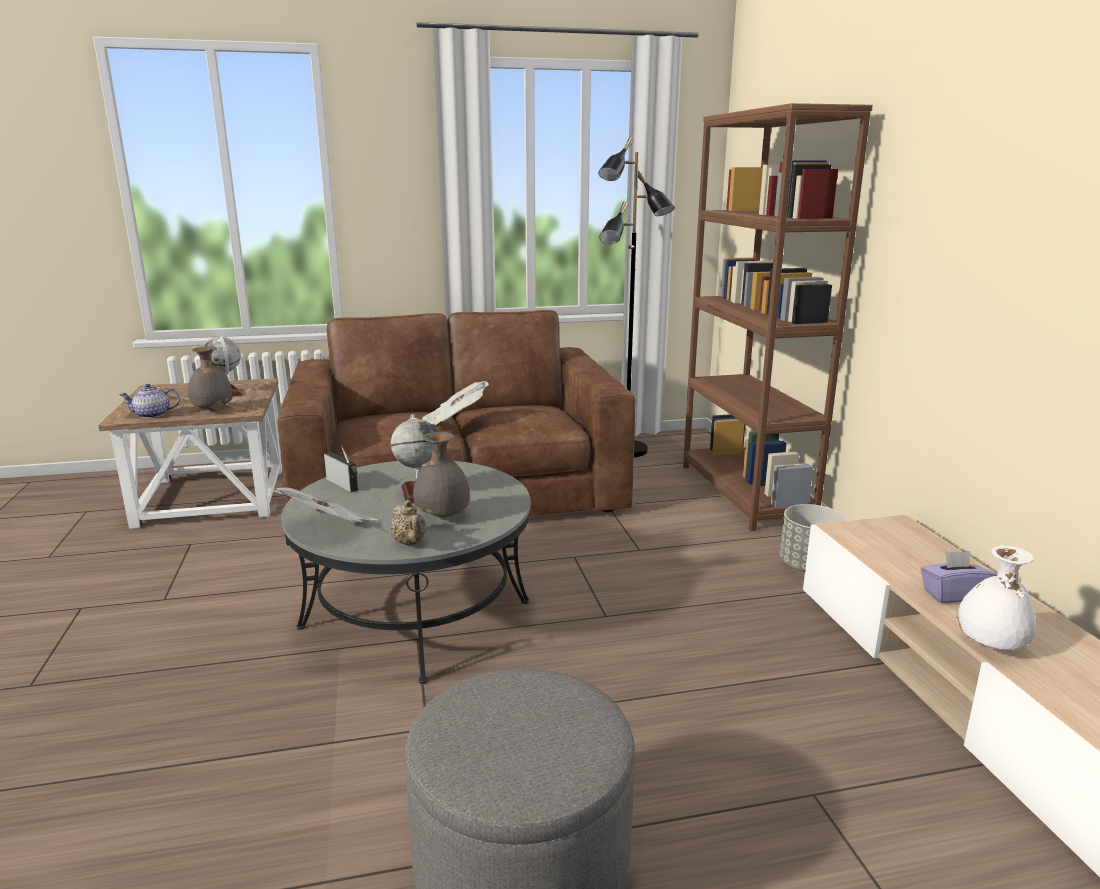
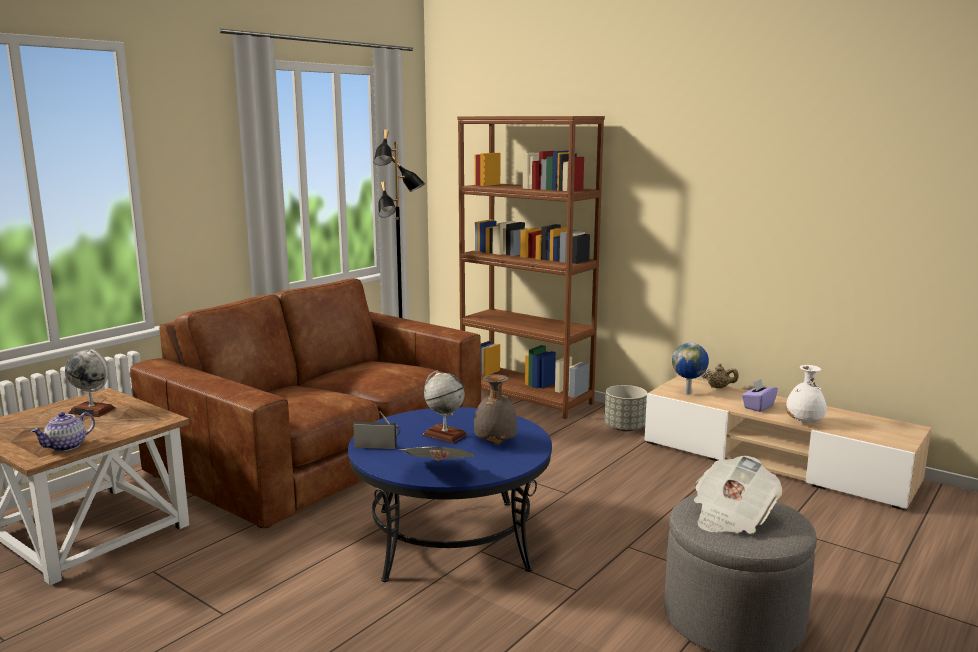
camera: 40 degrees left, 5 degrees down
(212, 410) = (124, 427): grey vase -> none
(410, 543) = (511, 462): beige teapot -> beige teapot (718, 387)
(416, 613) = (451, 538): grey coffee table -> blue coffee table
(455, 420) = (346, 385): newspaper -> newspaper (731, 517)
(873, 542) = (688, 393): none -> globe

